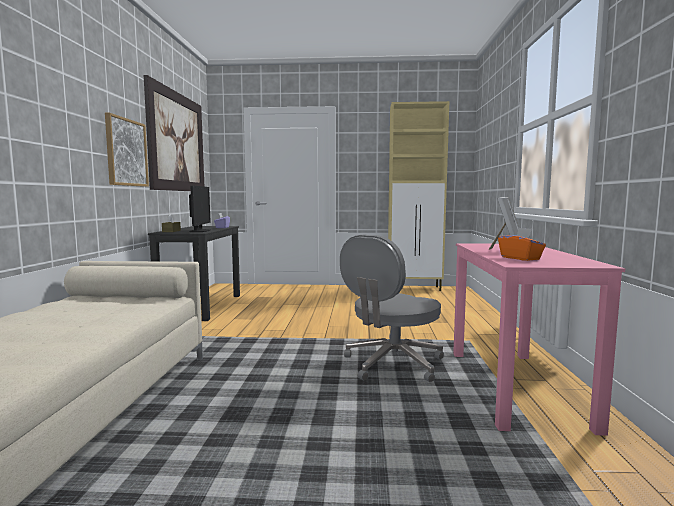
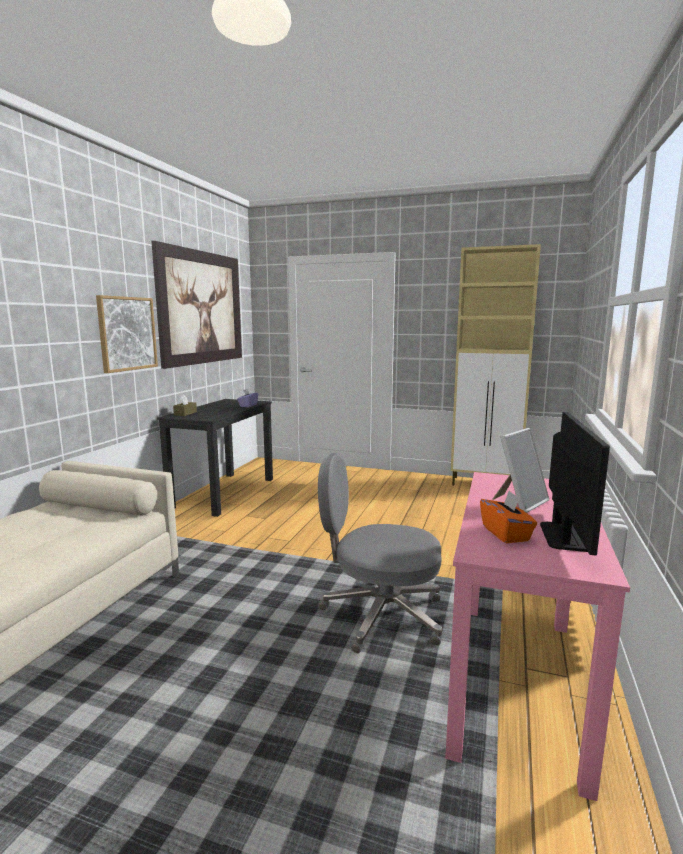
camera: 15 degrees right, 5 degrees up
(200, 231) = (214, 414): monitor -> monitor (565, 536)
(392, 364) = (380, 615): grey office chair -> grey office chair turned 45 degrees clockwise

